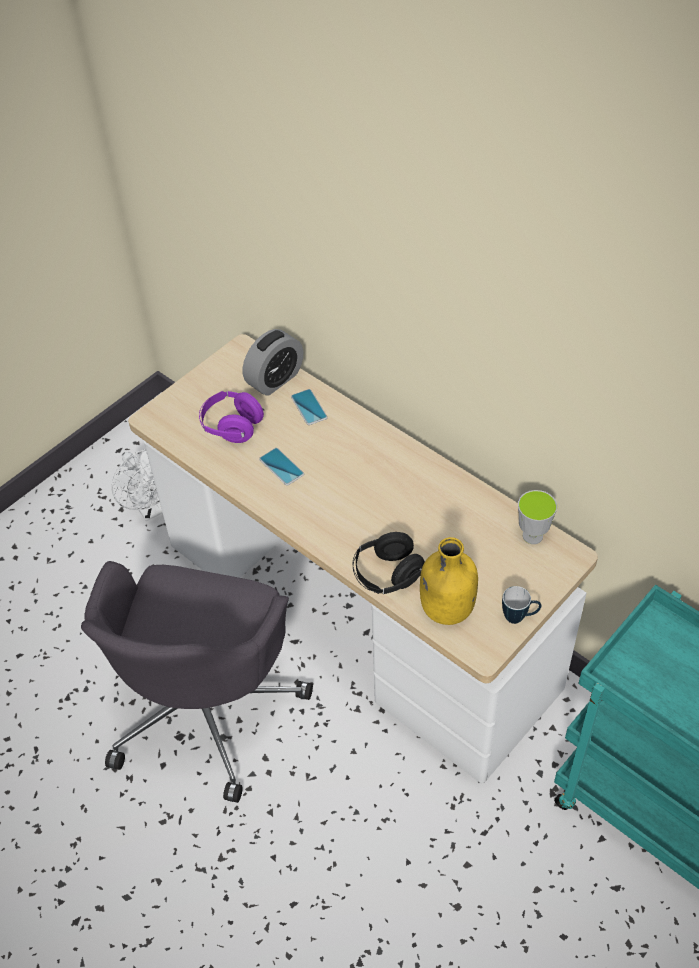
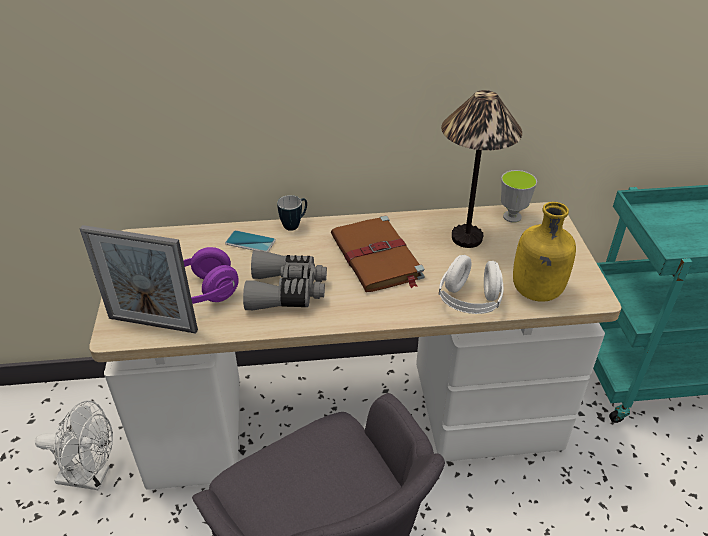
camera: 50 degrees left, 10 degrees down
(178, 427) = (153, 324): none -> picture frame
(275, 380) = (195, 242): alarm clock -> none
(281, 467) = (287, 291): phone -> grey binoculars
(375, 488) = (377, 258): none -> brown book
(387, 575) = (469, 301): black headphones -> white headphones
(465, 524) = (466, 238): none -> table lamp
(519, 617) = (579, 263): mug -> mug (295, 225)

